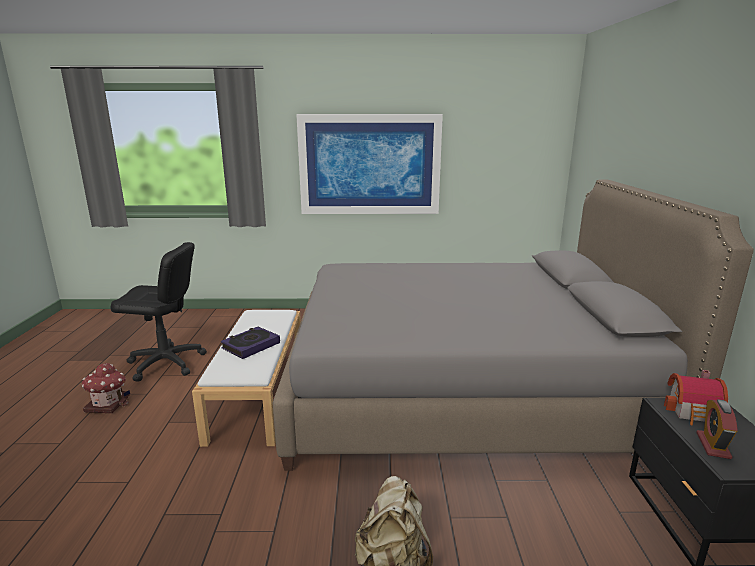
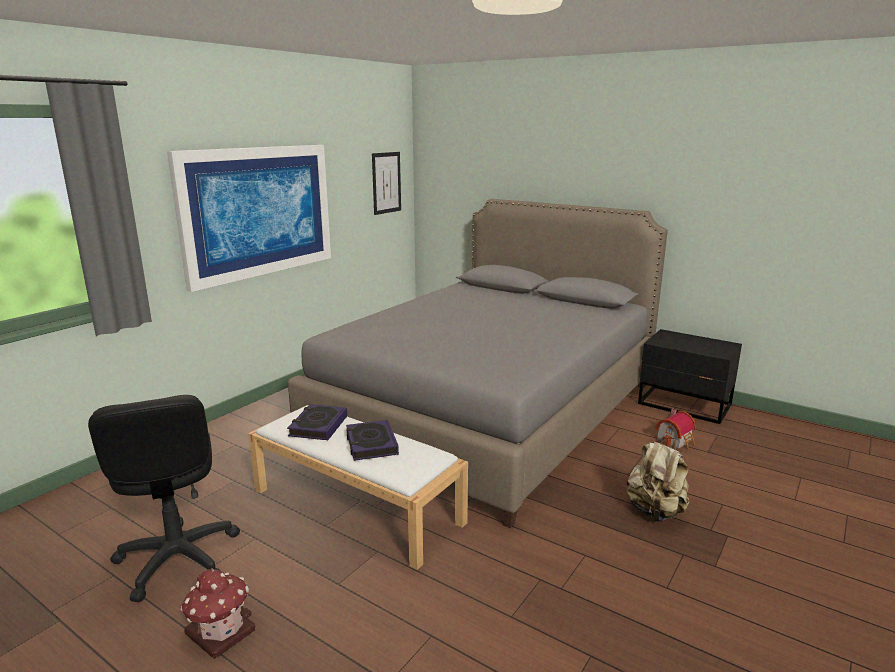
camera: 55 degrees left, 0 degrees up
(166, 363) = (177, 559): black office chair -> black office chair turned 120 degrees clockwise
(261, 322) = (318, 426): none -> book
(526, 154) = (386, 183): none -> picture
(694, 413) = (670, 340): toy house -> toy house (676, 440)
(713, 445) = (702, 349): alarm clock -> none

